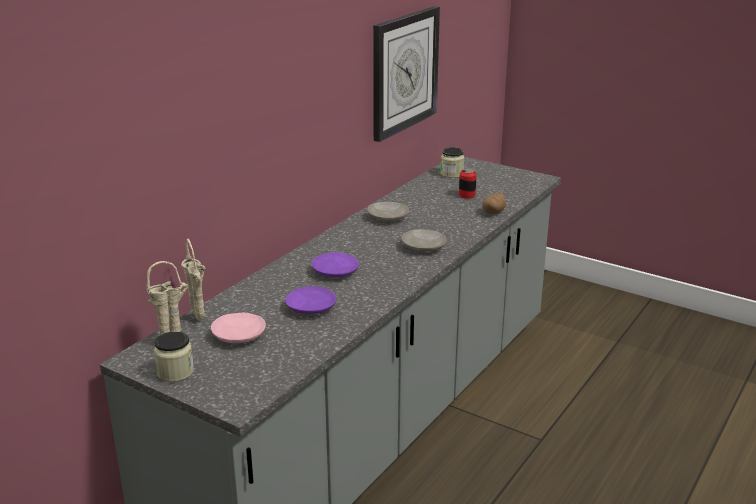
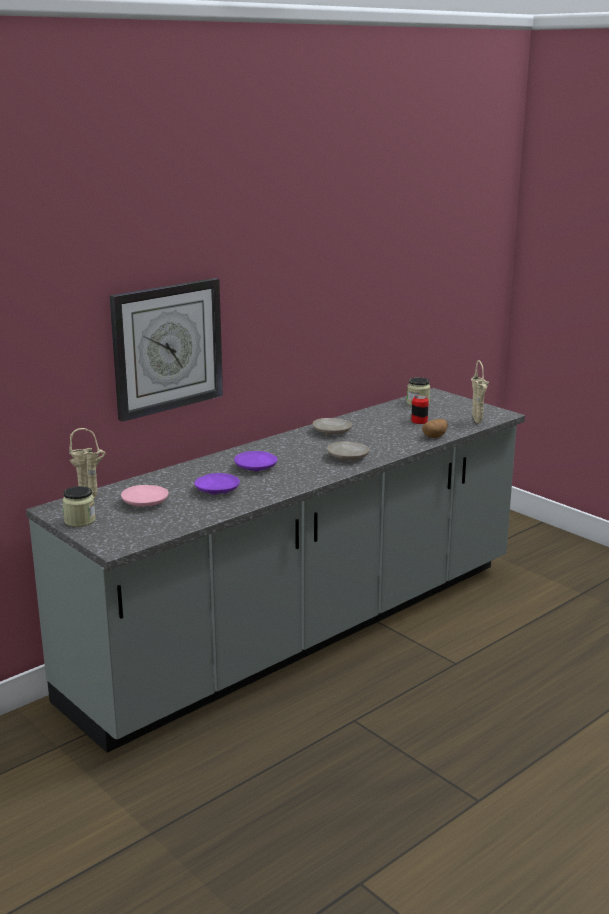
camera: 15 degrees right, 5 degrees down
(199, 320) = (120, 489): beige vase -> beige vase (477, 423)
(404, 72) = (370, 300): wall clock -> wall clock (167, 347)

